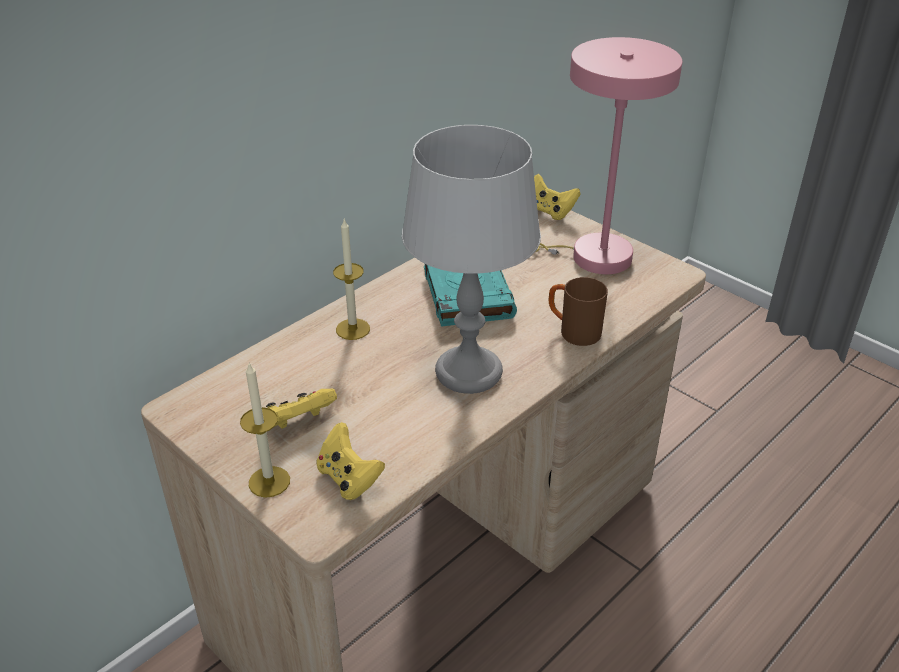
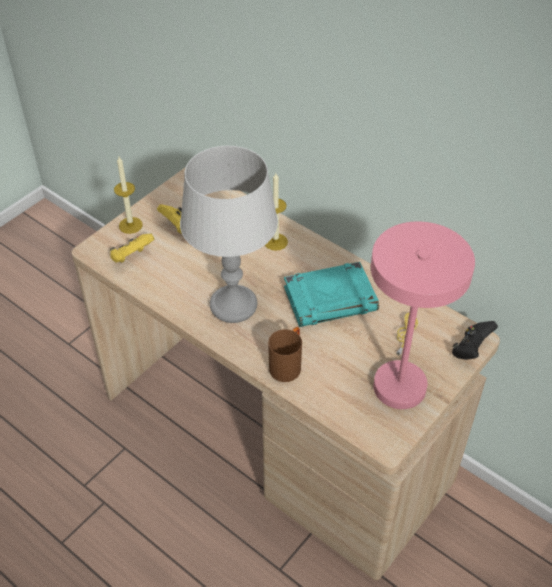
camera: 85 degrees right, 10 degrees up
(549, 211) = (470, 349): yellow game controller -> black game controller

